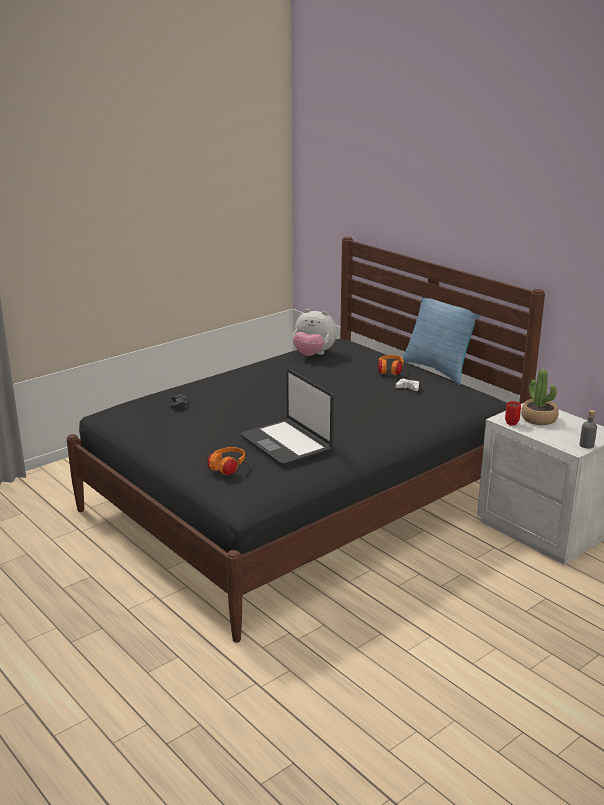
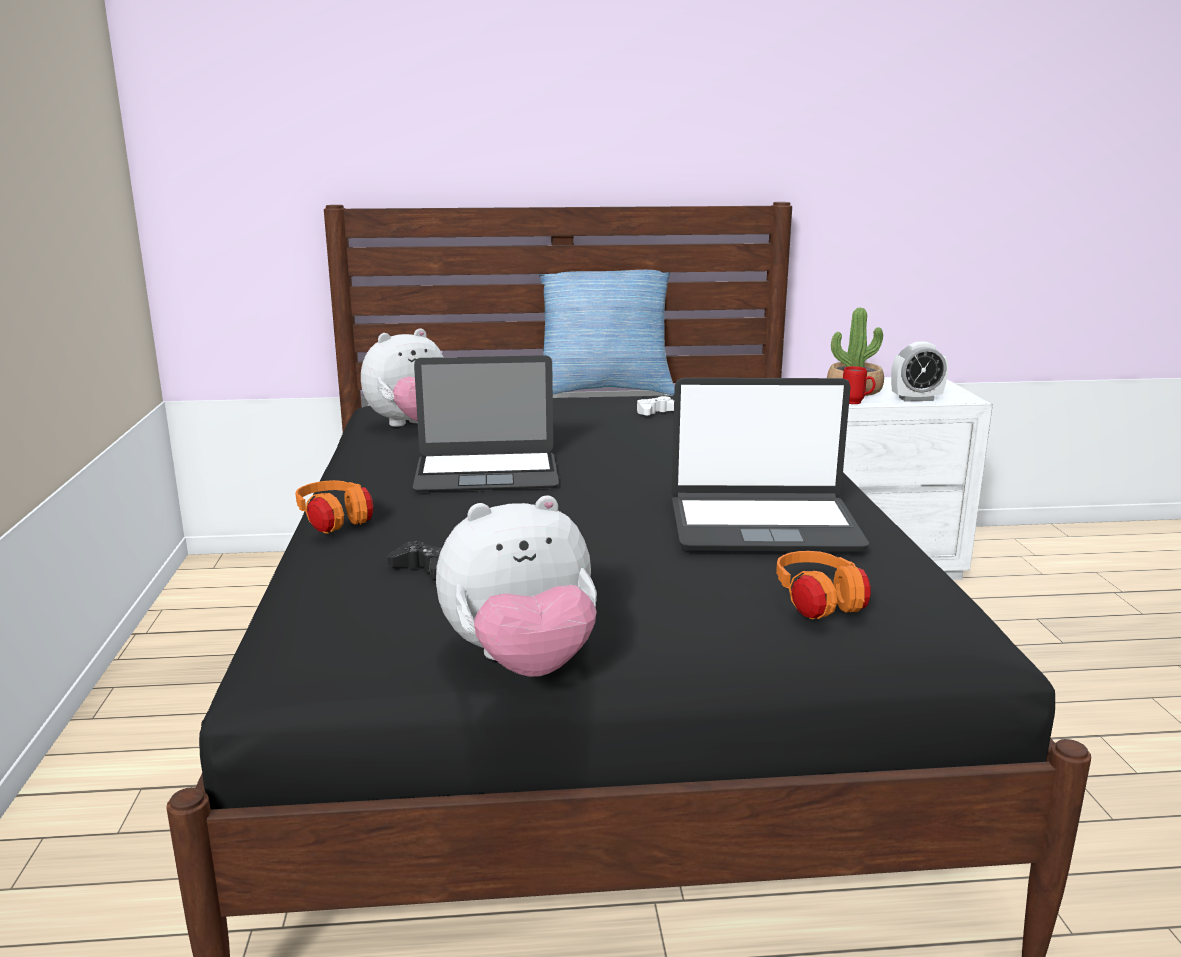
camera: 55 degrees left, 5 degrees down
(139, 439) = (522, 662): none -> plush toy
(275, 384) = (486, 472): none -> laptop
(390, 372) = (578, 406): orange headphones -> orange headphones (335, 523)
(550, 437) = (916, 399): none -> alarm clock
(586, 445) = (959, 393): grey bottle -> none

